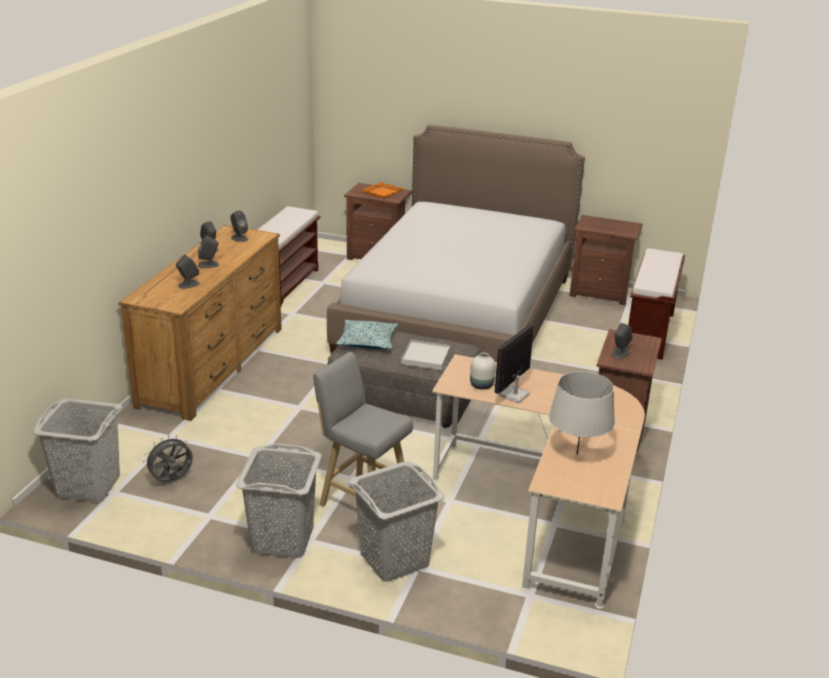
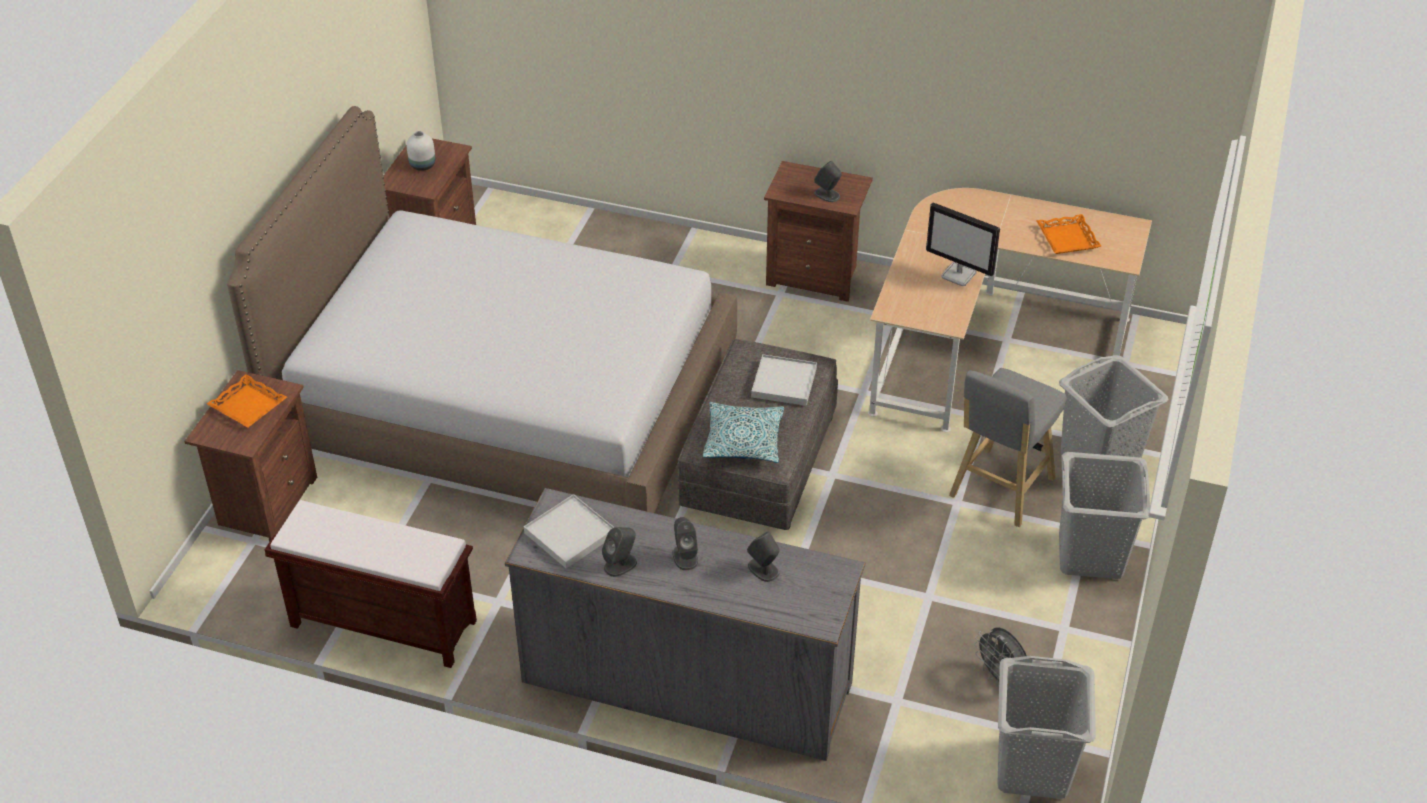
camera: 90 degrees left, 15 degrees up
(212, 366) = (686, 682): brown dresser -> grey dresser
(239, 238) = (569, 534): grey speaker -> white tray
(482, 385) = (942, 298): white vase -> white vase (422, 164)
(577, 454) = (1067, 239): grey table lamp -> orange tray
(650, 334) = (566, 223): brown bench -> none

